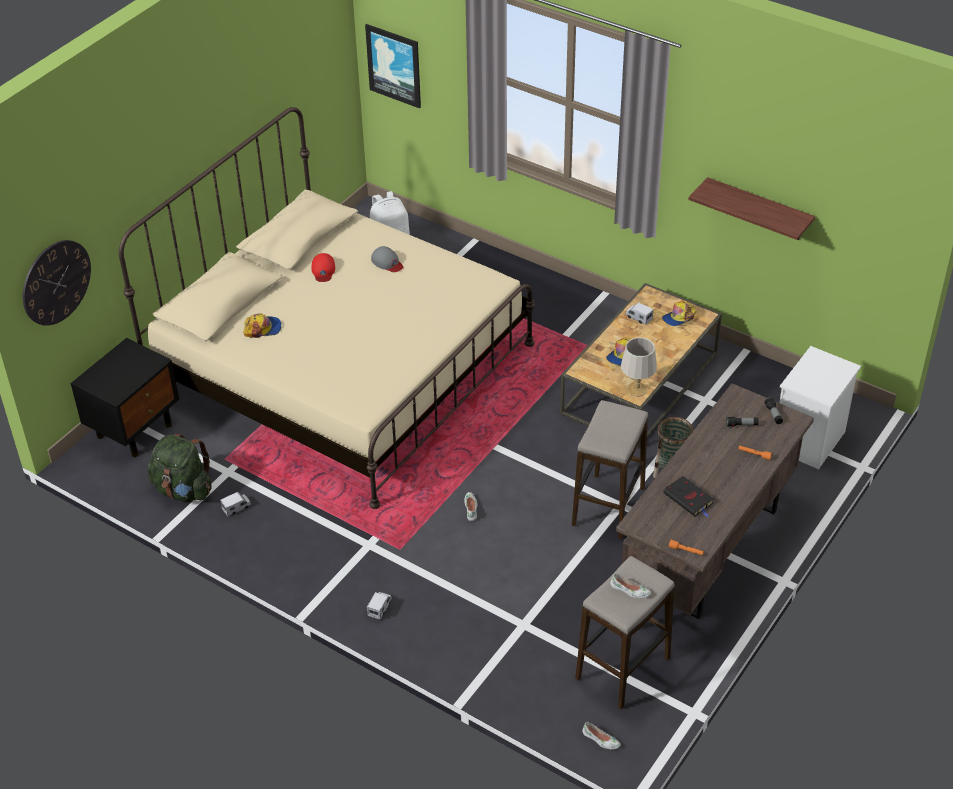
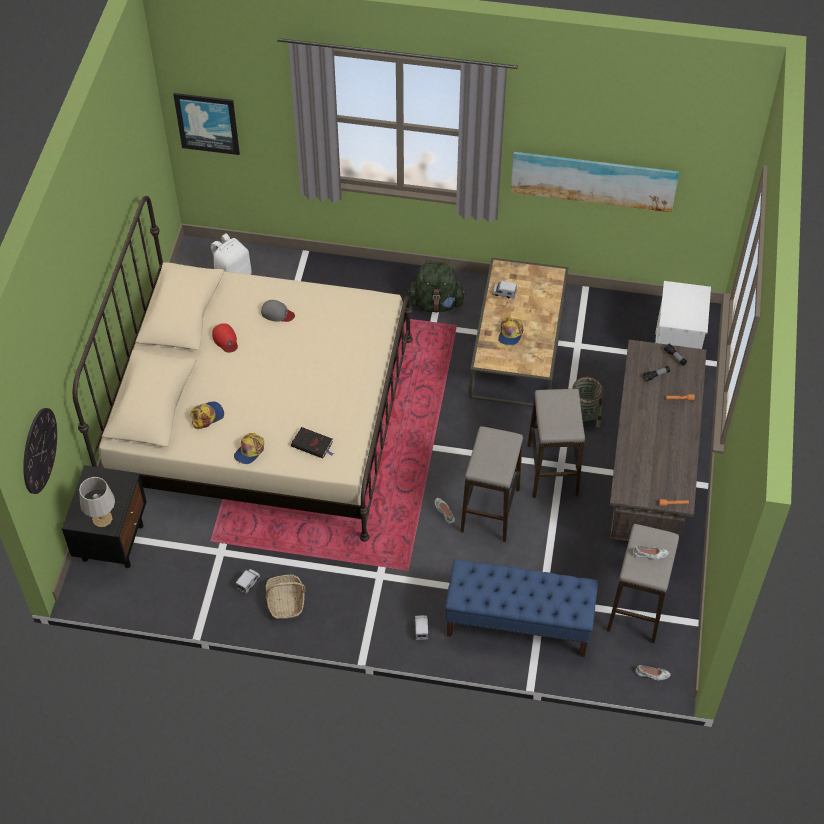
camera: 25 degrees left, 10 degrees up
(183, 490) = (192, 583): green backpack -> green backpack (436, 303)
(261, 536) = (285, 601): none -> basket
(483, 639) = (518, 624): none -> blue bench
(519, 522) = (490, 510): none -> stool
(636, 389) = (538, 362): grey table lamp -> grey table lamp (101, 519)
(679, 317) = (536, 282): cap -> cap (250, 451)
(689, 499) = (652, 457): black book -> black book (313, 445)
(758, 210) = (593, 179): shelf -> picture

